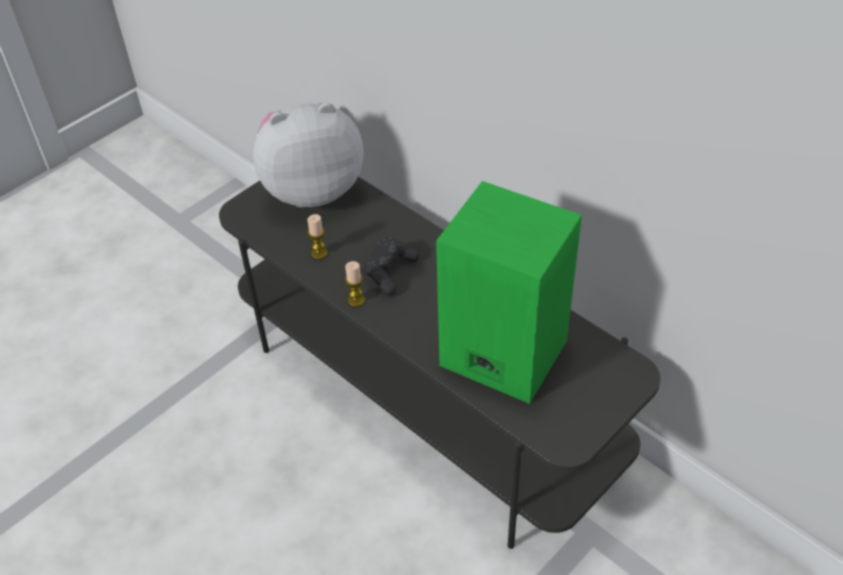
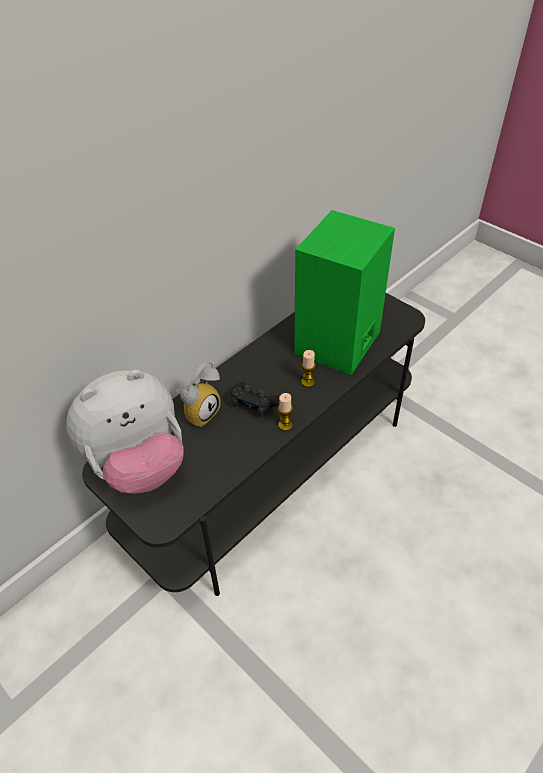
camera: 90 degrees left, 0 degrees up
(312, 188) = (138, 464): plush toy -> plush toy turned 105 degrees counterclockwise
(319, 253) = (227, 453): candle -> candle (308, 382)
(381, 227) = (200, 411): none -> alarm clock

